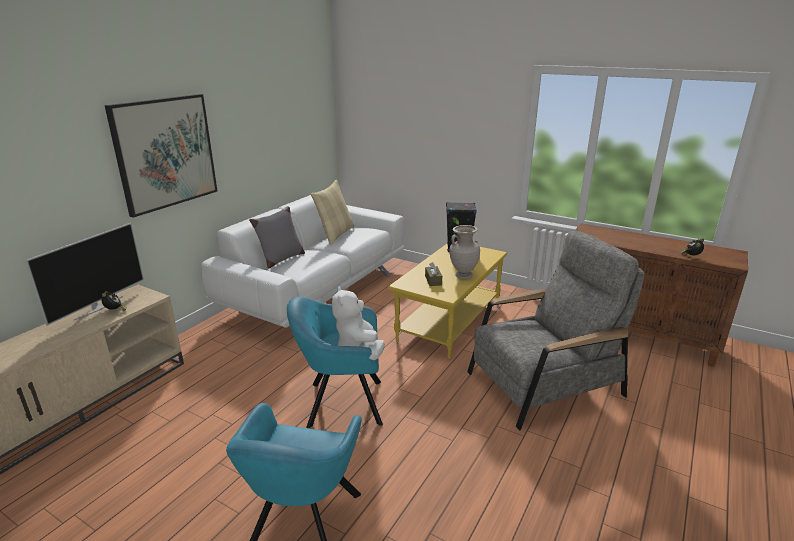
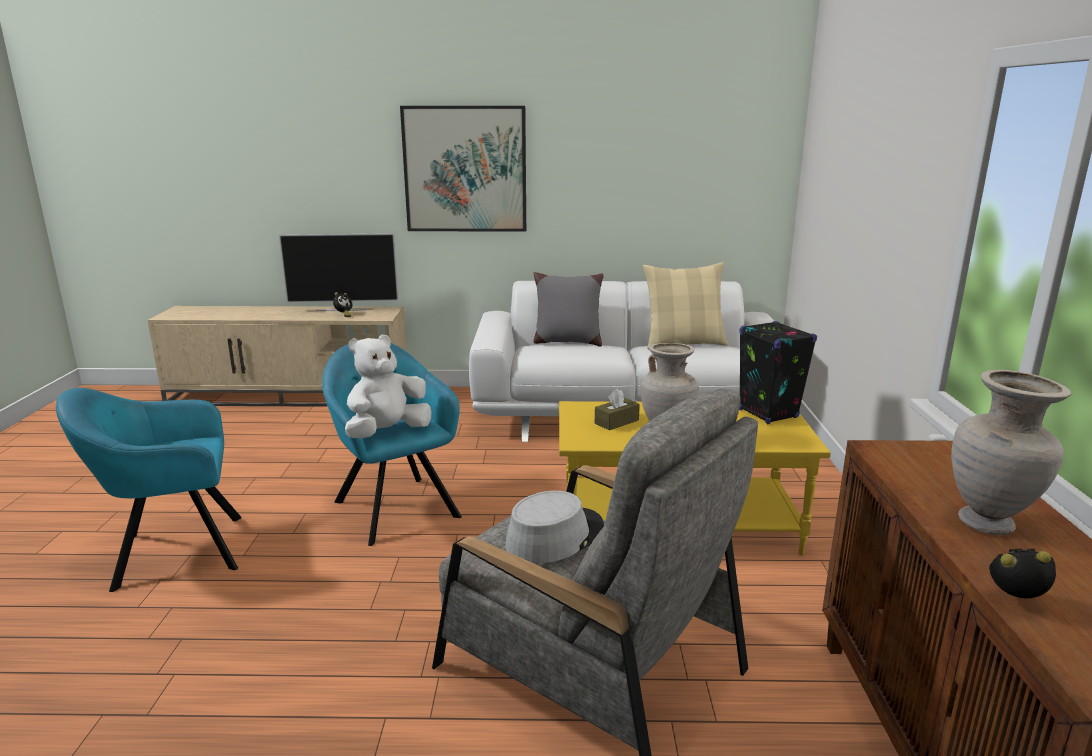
camera: 60 degrees right, 5 degrees down
(528, 333) = (554, 536): none -> grey hat
(645, 243) = (988, 525): none -> beige vase

